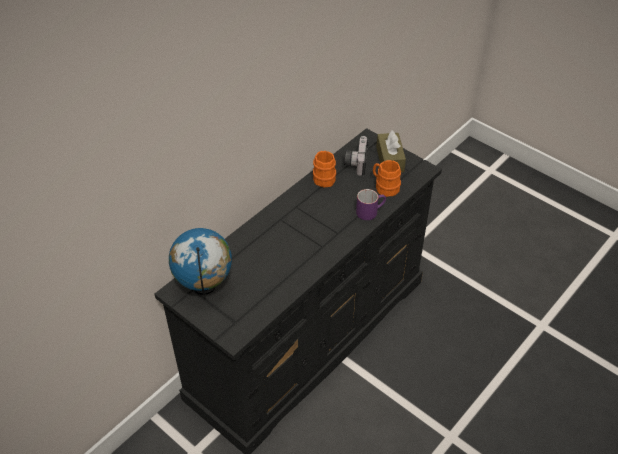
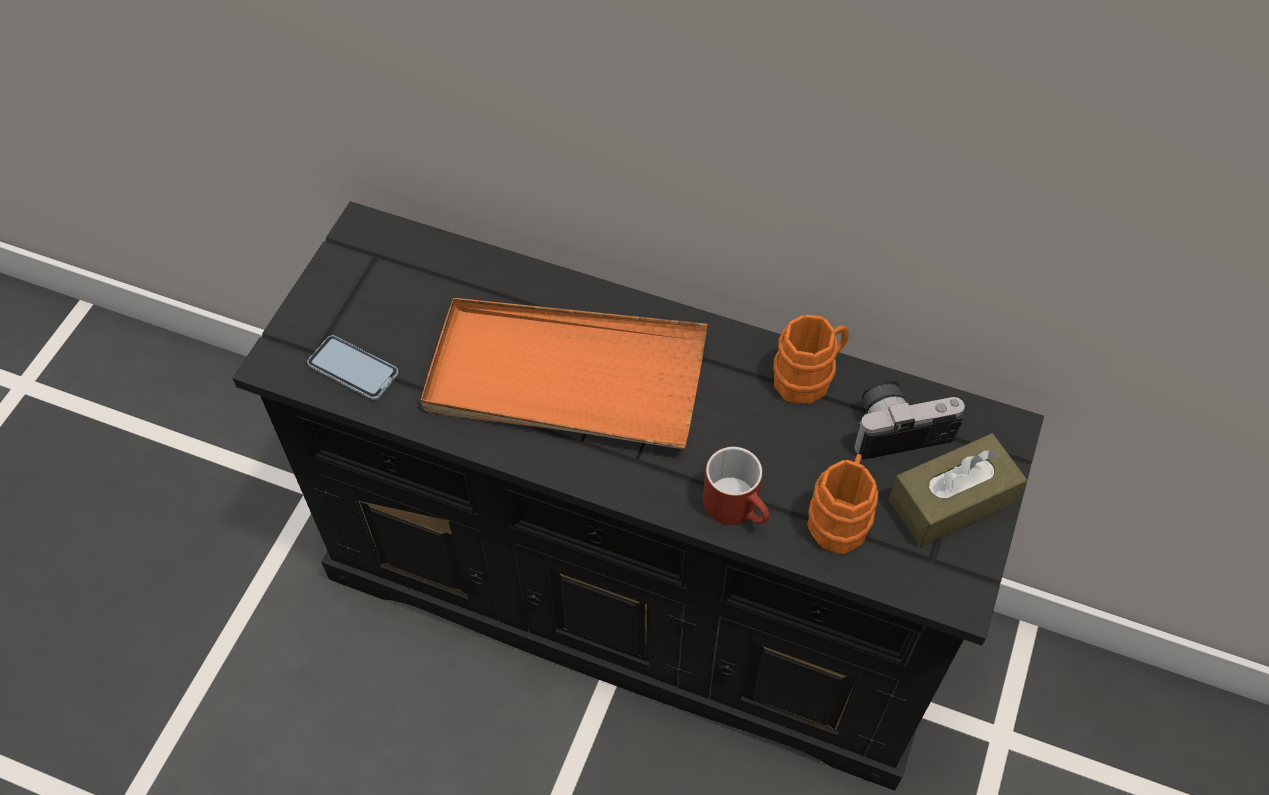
camera: 70 degrees right, 10 degrees up
(205, 288) = (388, 273): globe -> none
(251, 310) = (353, 369): none -> phone
(290, 244) = (565, 378): none -> orange tray
(370, 211) = (739, 508): purple mug -> red mug

